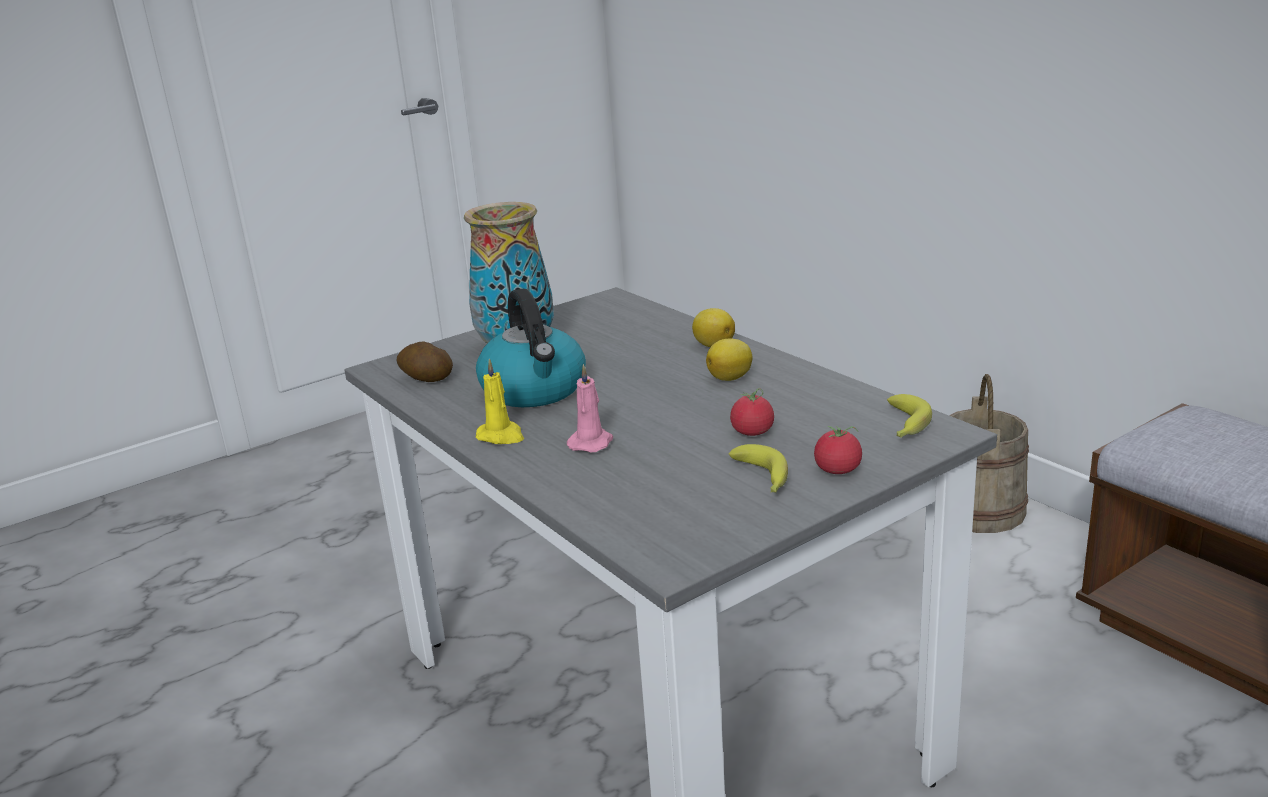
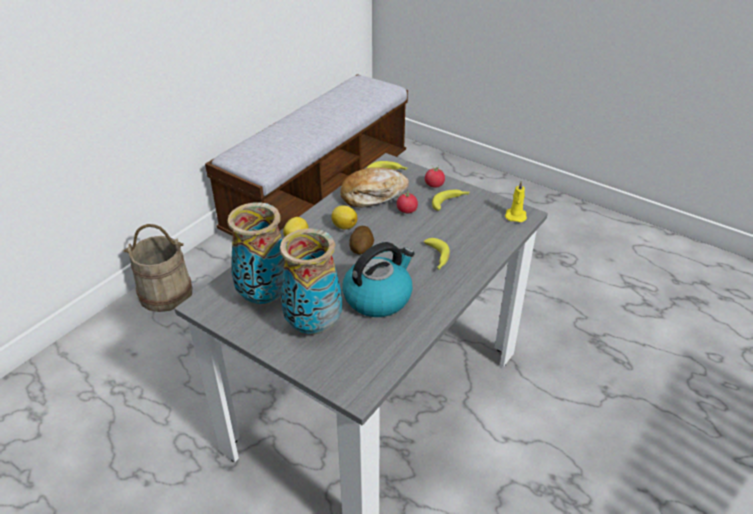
camera: 110 degrees left, 15 degrees up
(426, 379) = (372, 357): potato -> potato (362, 249)
(501, 436) = (442, 293): yellow candle -> yellow candle (515, 215)
(591, 442) = (436, 258): pink candle -> banana
(597, 326) = (264, 297): none -> vase
(821, 407) = (373, 195): none -> bread

